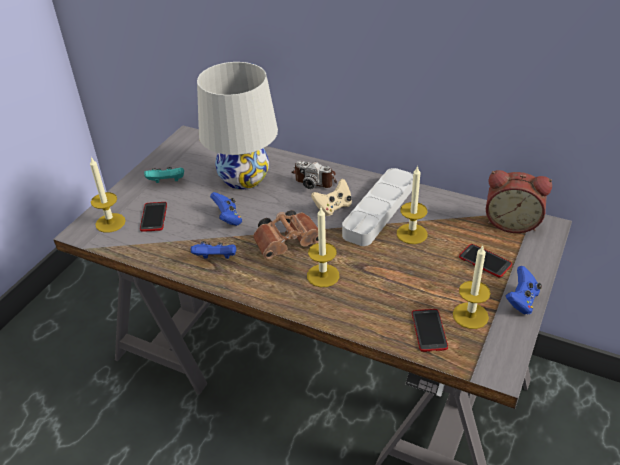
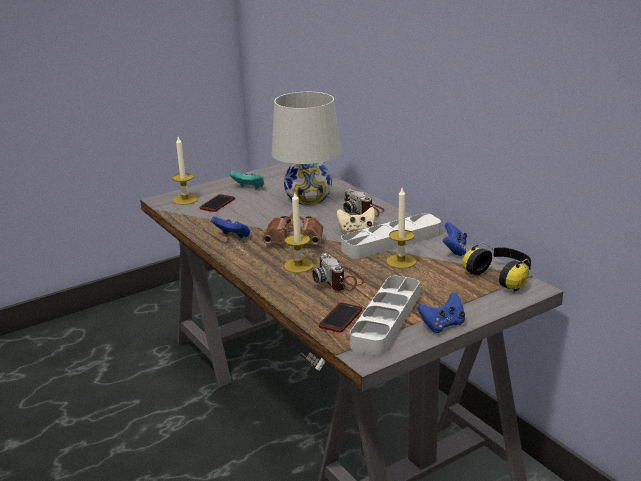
camera: 30 degrees right, 15 degrees down
(228, 219) = (268, 217): blue game controller -> blue game controller (454, 250)
(381, 280) = (340, 280): none -> camera
(470, 315) = (386, 320): candle -> grey tray
(485, 261) = (443, 293): phone -> none
(511, 222) = (501, 277): alarm clock -> headphones

